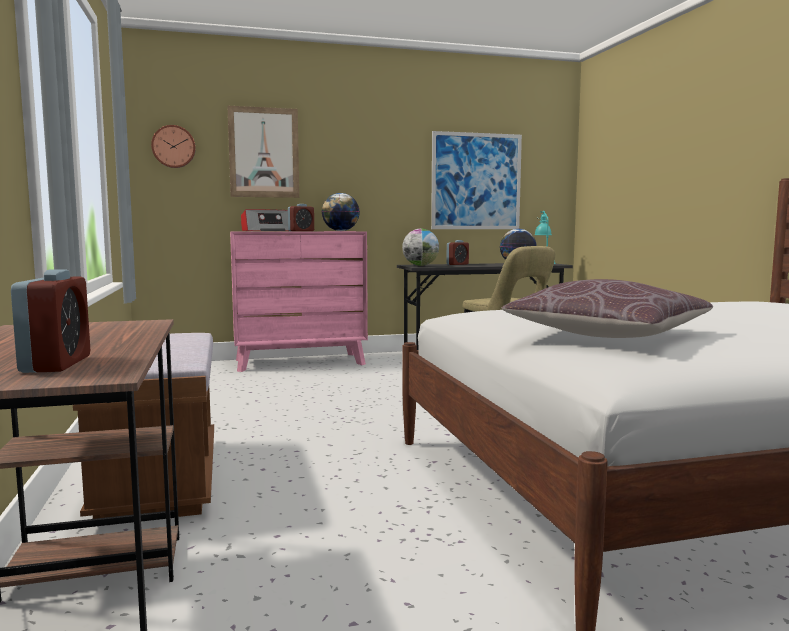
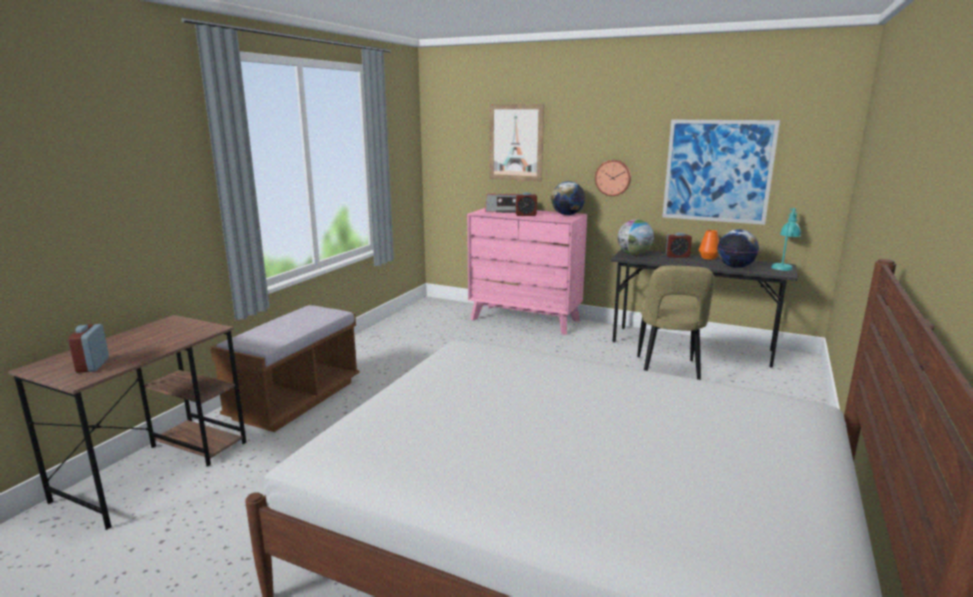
camera: 40 degrees right, 10 degrees up
(56, 364) = (93, 365): alarm clock -> alarm clock turned 135 degrees clockwise
(173, 147) = (452, 138): wall clock -> wall clock (613, 177)
(482, 263) = (708, 258): none -> orange vase
(607, 335) = (422, 411): brown pillow -> none

